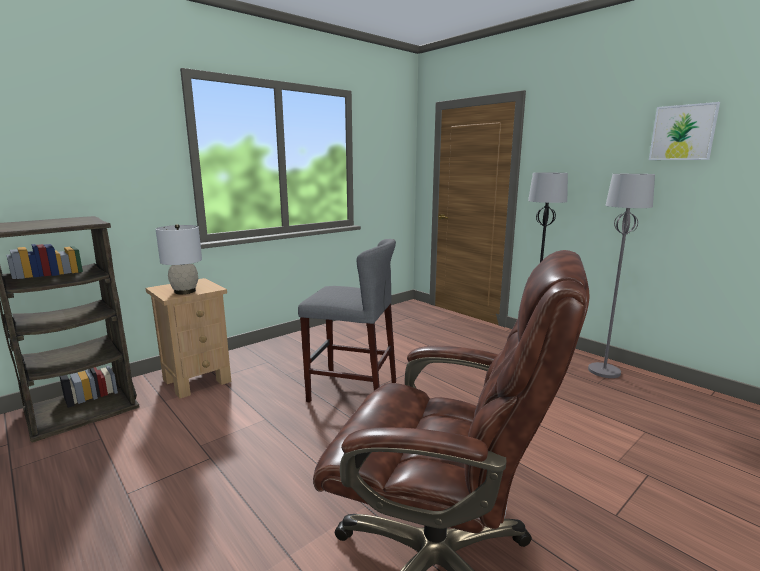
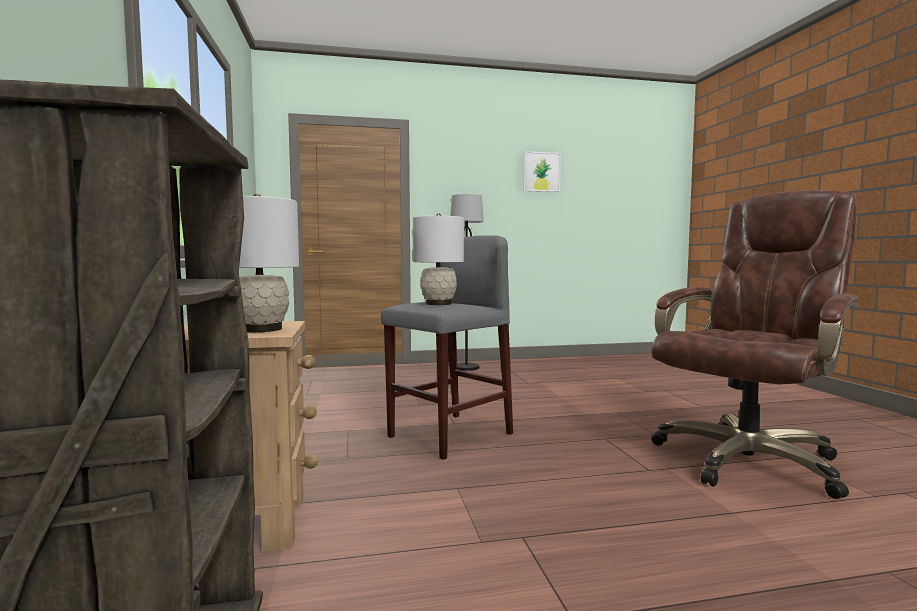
camera: 60 degrees left, 10 degrees down
(335, 293) = (438, 304): none -> white table lamp
(604, 371) = (530, 364): grey floor lamp -> none

